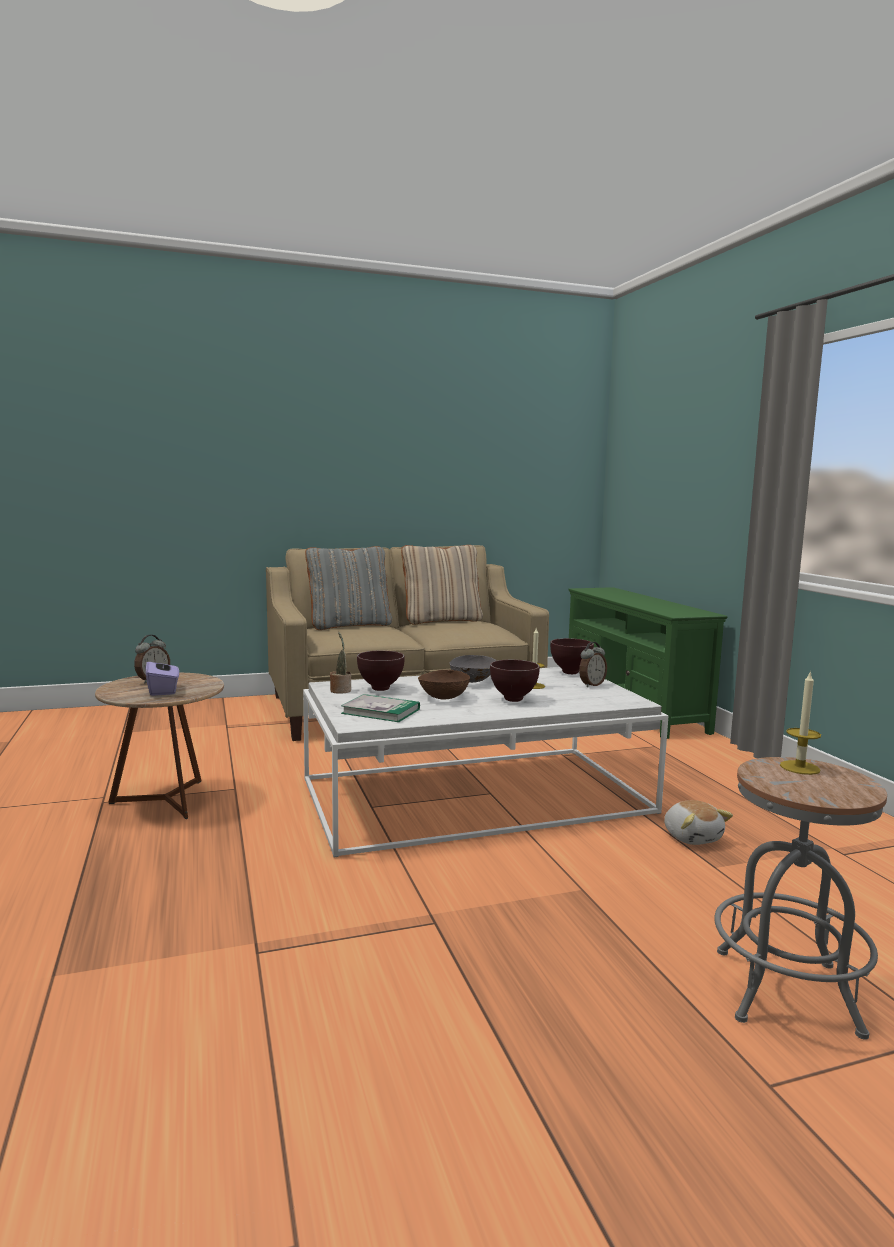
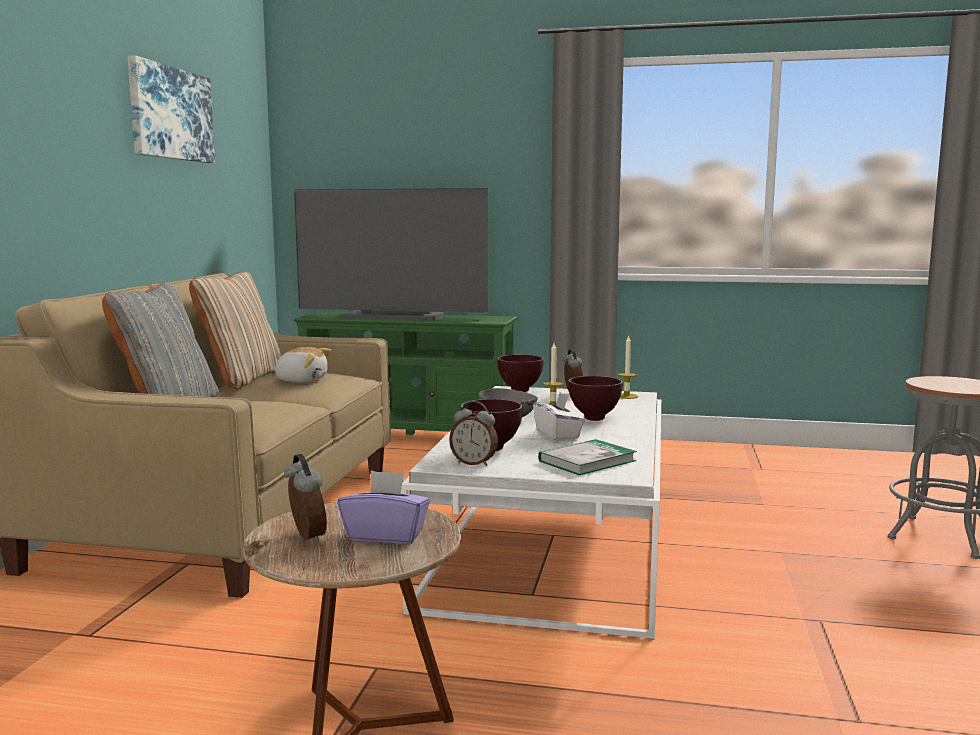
camera: 60 degrees left, 0 degrees up
(340, 690) = (474, 463): potted plant -> alarm clock
(443, 697) = (558, 435): brown bowl -> white tissue box
(469, 431) = (170, 113): none -> picture
(633, 598) = (393, 316): none -> television
(692, 837) = (708, 495): plush toy -> plush toy (302, 380)
(799, 767) = (932, 381): candle -> candle (626, 396)

